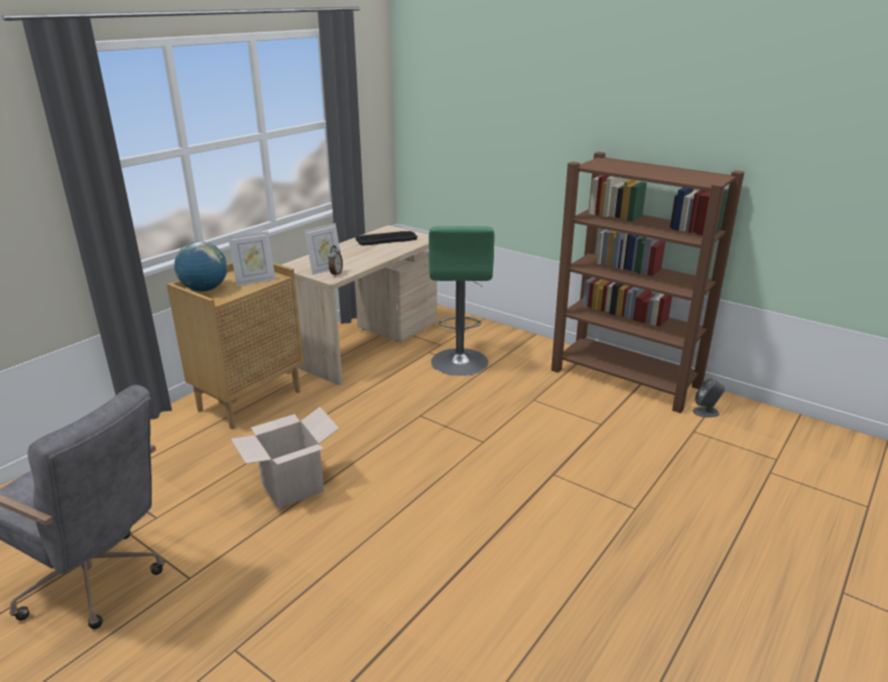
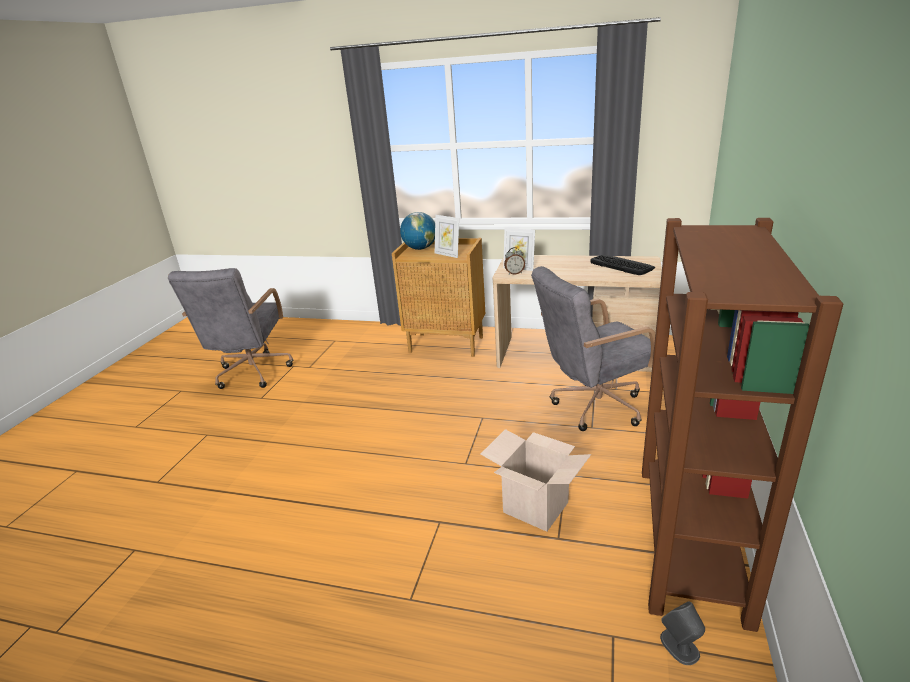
camera: 70 degrees right, 0 degrees up
(292, 487) = (356, 397): cardboard box -> cardboard box (535, 507)
(459, 362) = (593, 409): green stool -> grey office chair

